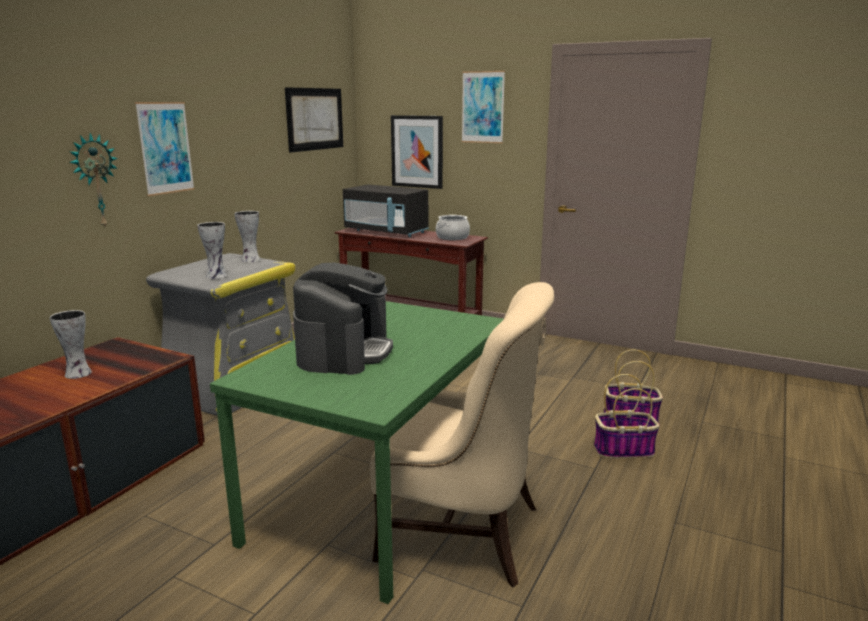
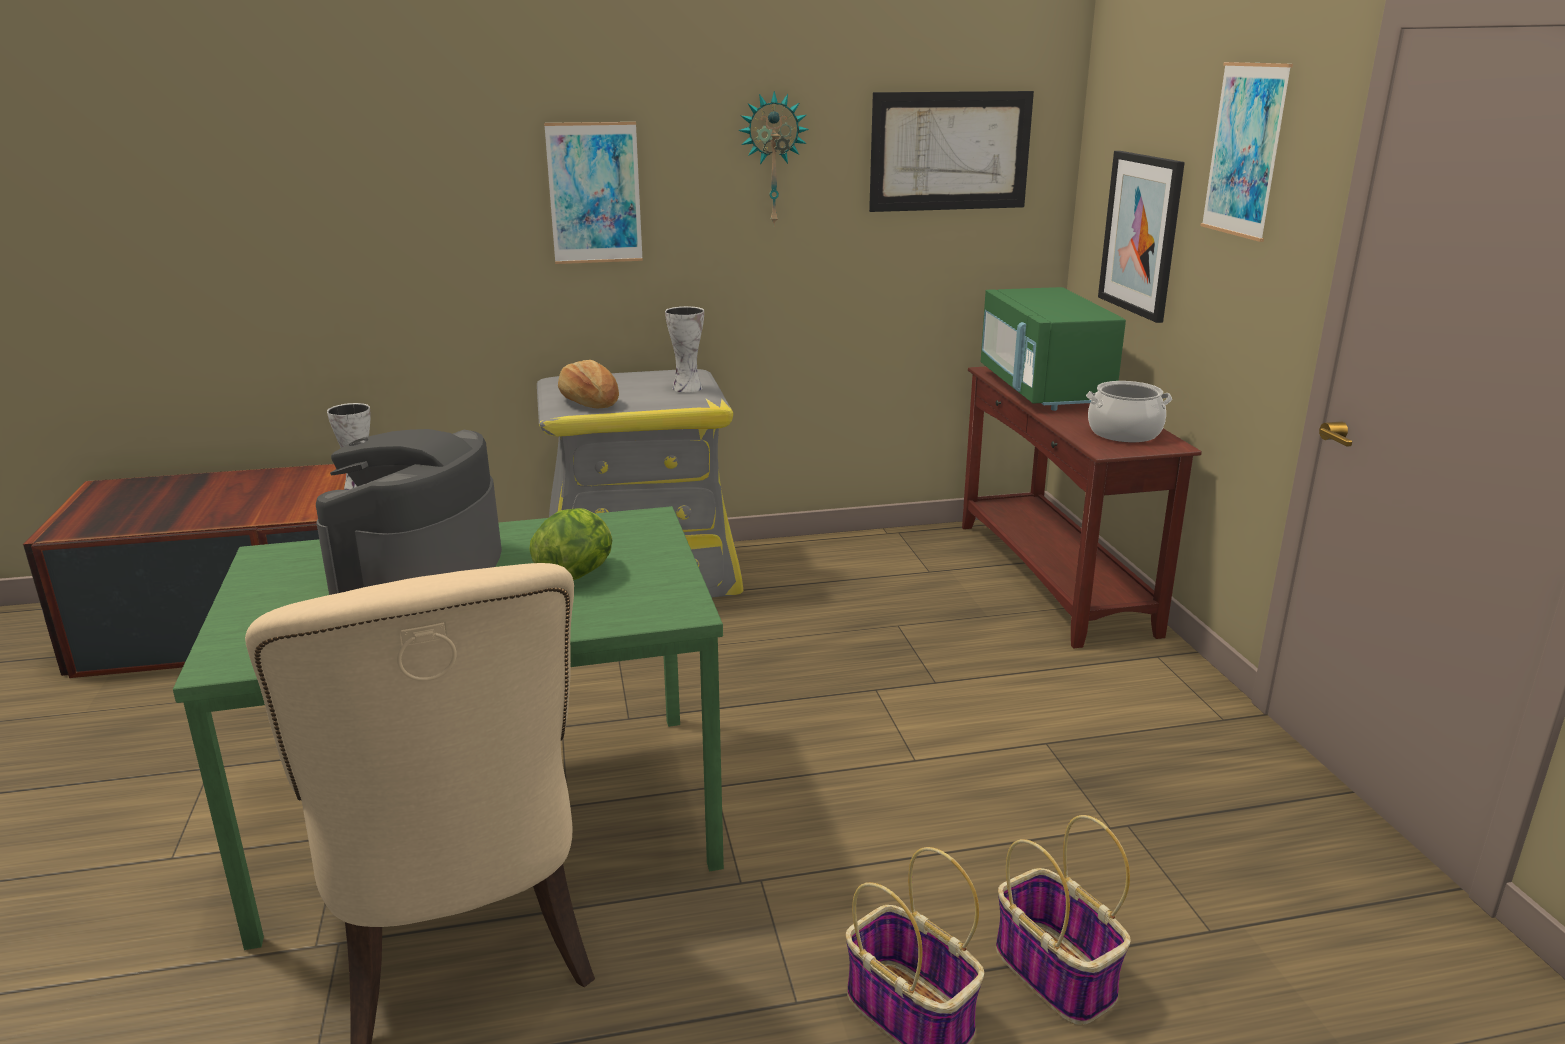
camera: 50 degrees right, 5 degrees up
(95, 181) = (469, 235): wall clock -> wall clock (772, 159)
(217, 275) = (589, 401): vase -> bread
(344, 351) = (419, 570): coffee machine -> coffee machine turned 135 degrees clockwise
(386, 232) = (1043, 389): black microwave -> green microwave
(413, 327) = (577, 574): none -> lettuce

